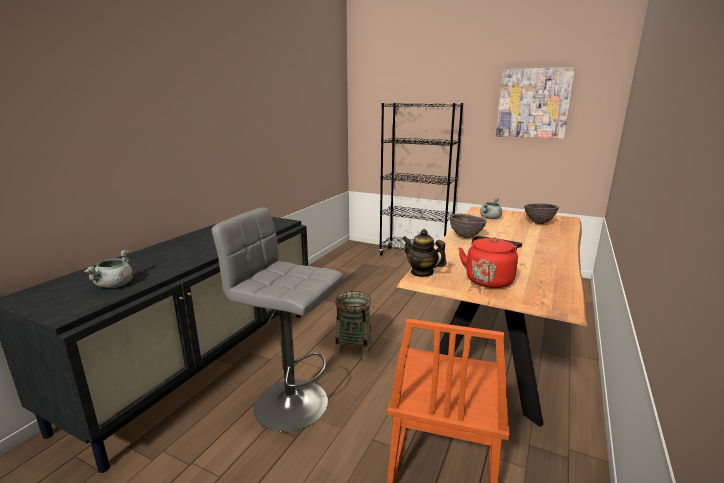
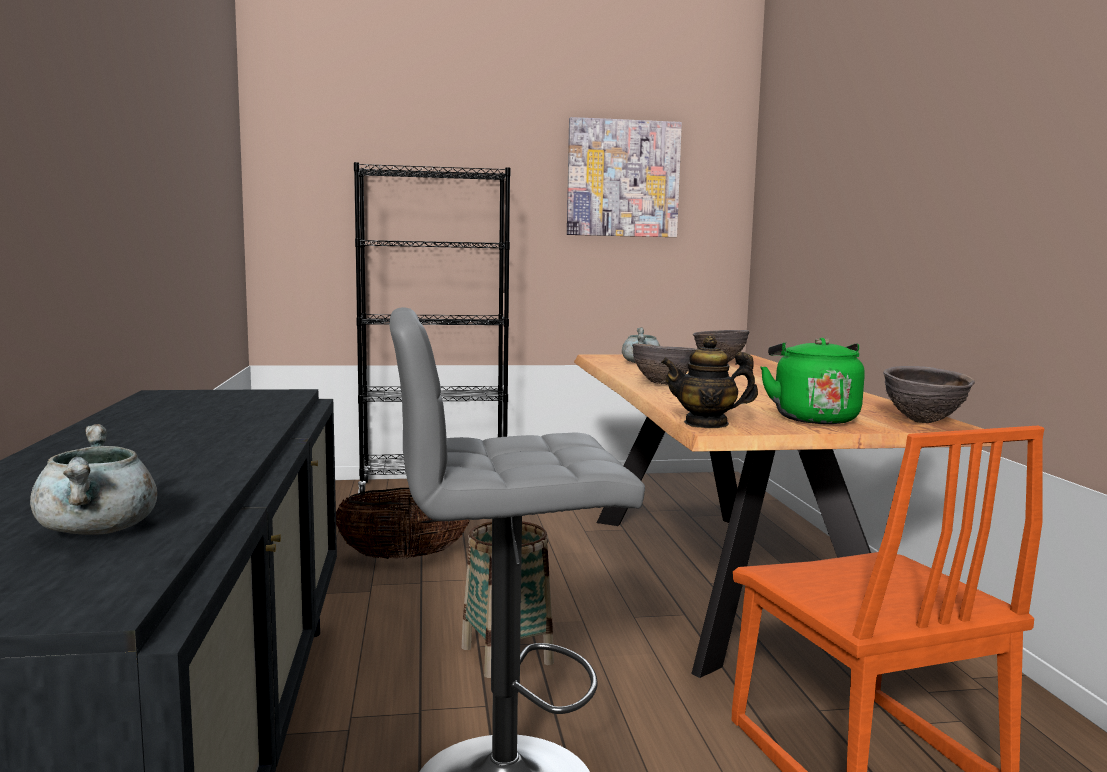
camera: 35 degrees left, 10 degrees down
(366, 290) = (405, 556): none -> basket
(489, 280) = (812, 418): red kettle -> green kettle
(552, 297) = (923, 422): none -> brown bowl

